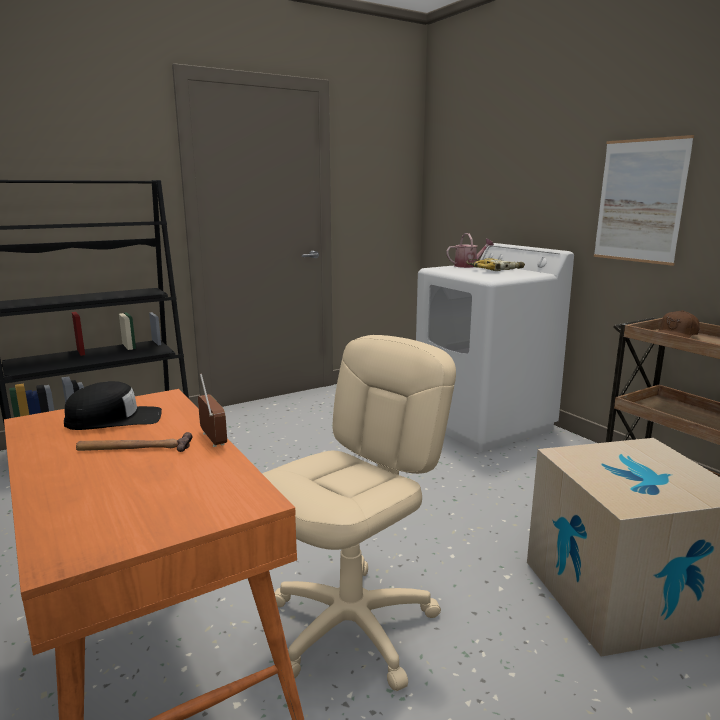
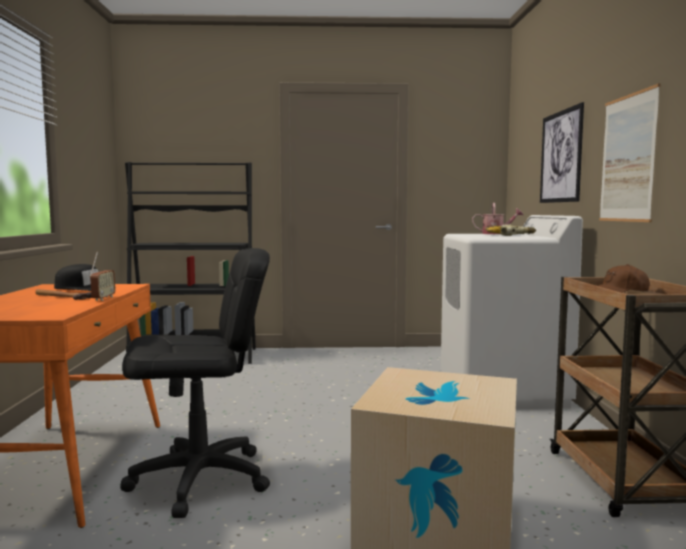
camera: 30 degrees right, 10 degrees down
(352, 626) = (200, 479): beige office chair -> black office chair
(526, 185) = (560, 157): none -> picture

